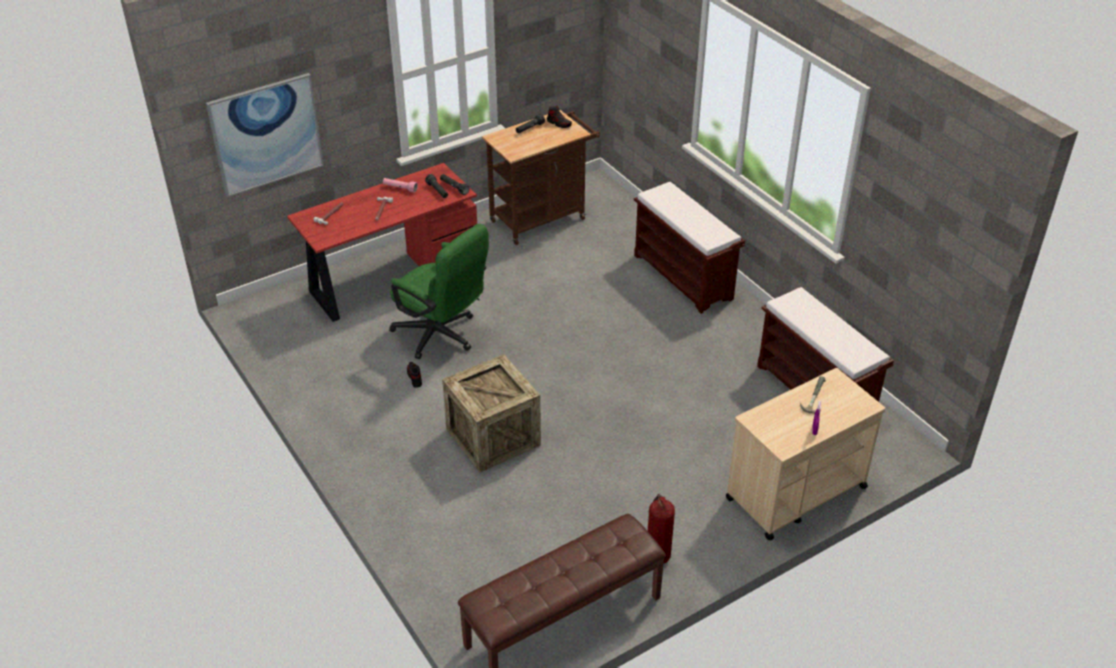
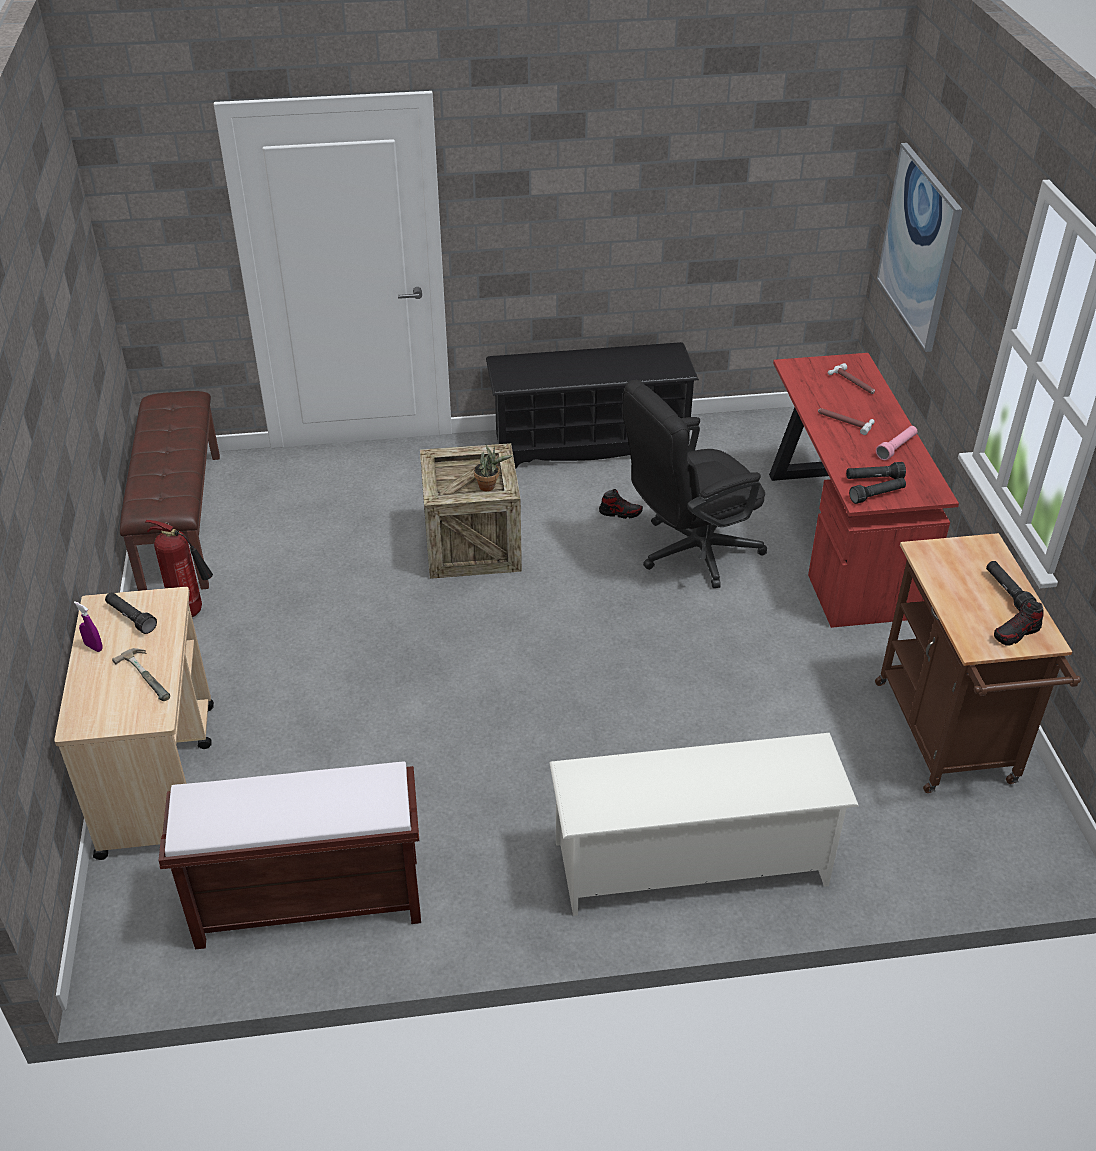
camera: 115 degrees right, 0 degrees up
(334, 418) = (589, 443): none -> black shoe rack
(441, 336) = (688, 553): green office chair -> black office chair
(494, 377) = (489, 486): none -> potted plant
(684, 277) = (691, 864): brown bench -> white shoe rack
(780, 427) = (131, 618): none -> black flashlight

